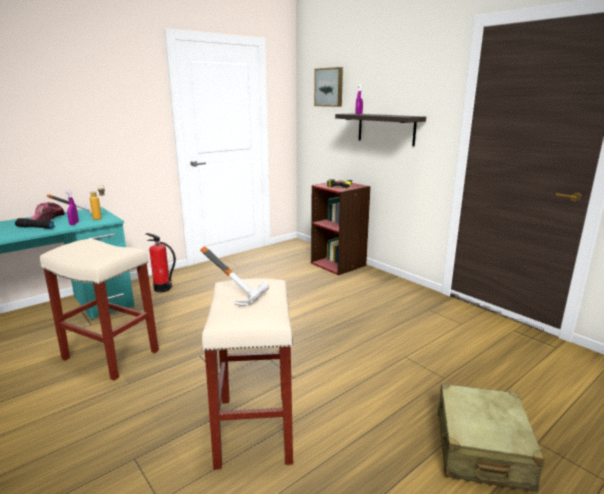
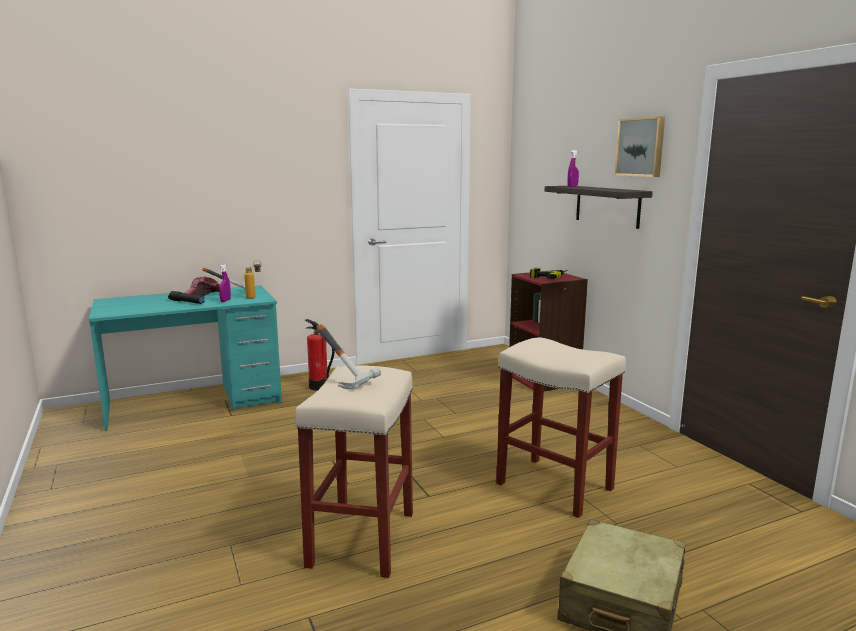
camera: 15 degrees right, 5 degrees down
(112, 355) = (242, 447): beige stool -> beige stool (556, 486)
(329, 87) = (546, 152): picture -> picture (641, 147)

